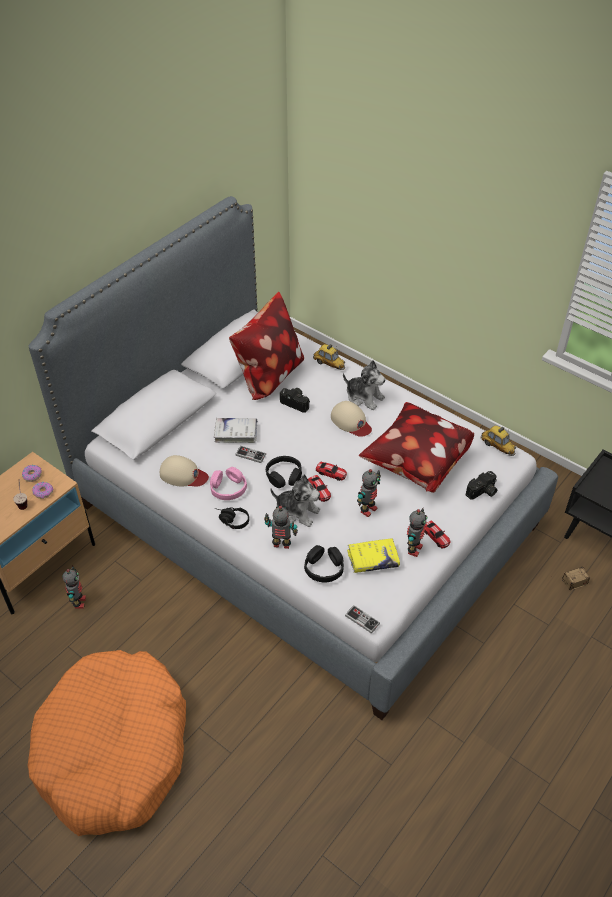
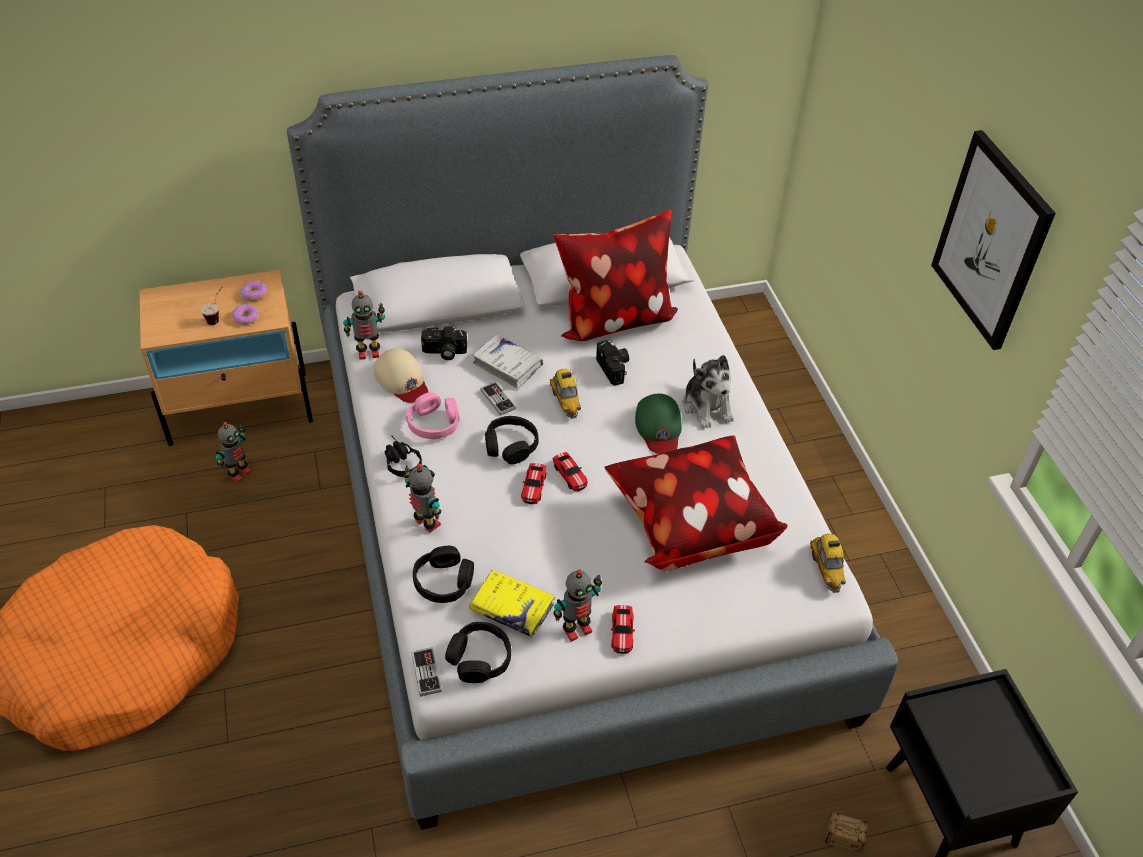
camera: 35 degrees right, 0 degrees up
(297, 512) = (483, 496): plush toy -> none
(329, 364) = (703, 343): toy car -> toy car (565, 401)
(351, 422) = (659, 427): beige cap -> green cap
(367, 509) = (568, 544): toy robot -> toy robot (368, 352)
(382, 594) = (479, 658): none -> black headphones
(482, 492) = (743, 614): camera -> camera (444, 352)
(494, 228) = (991, 241): none -> picture

